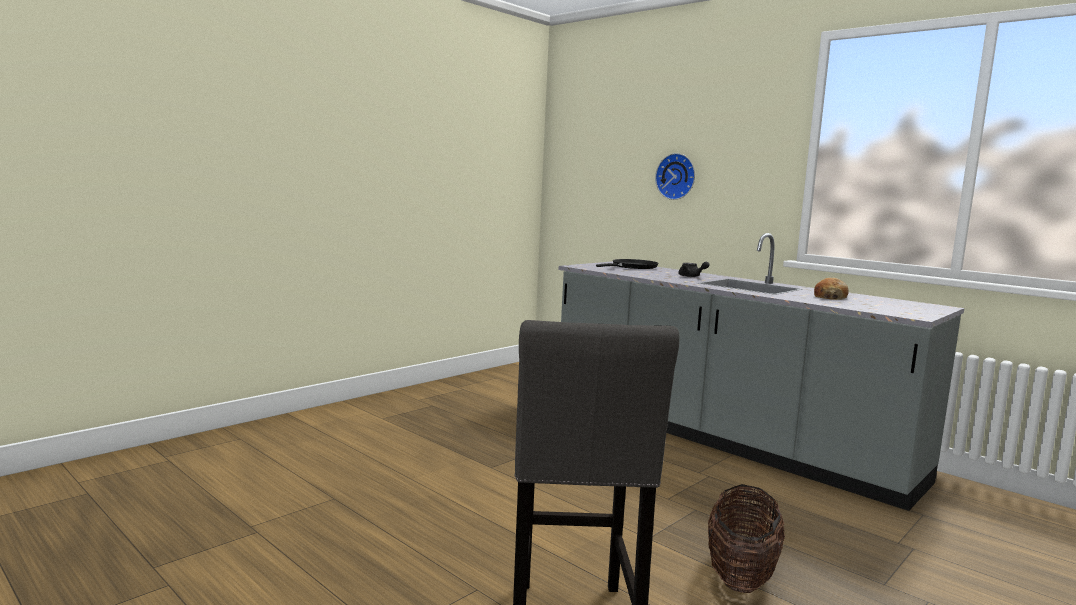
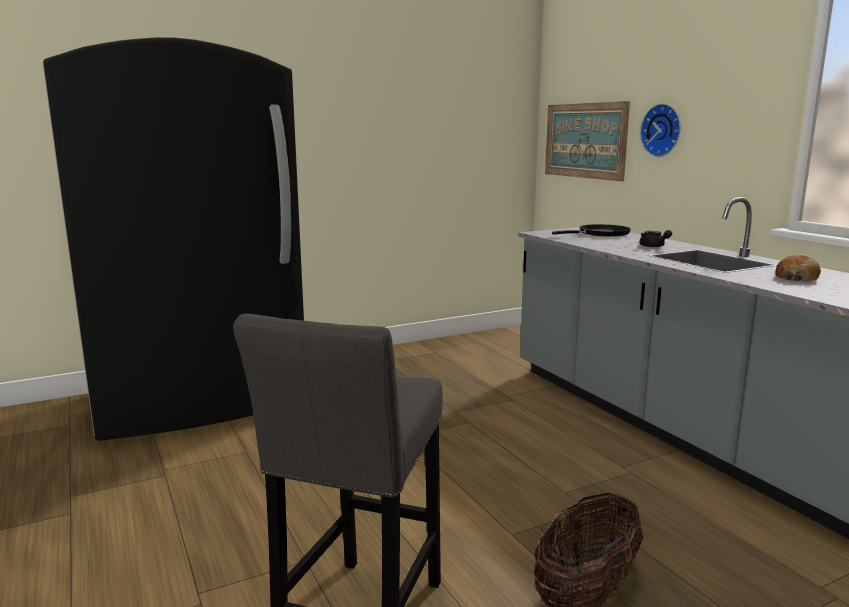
camera: 20 degrees right, 5 degrees up
(238, 454) = (199, 401): none -> black fridge
(595, 183) = (584, 140): none -> picture

